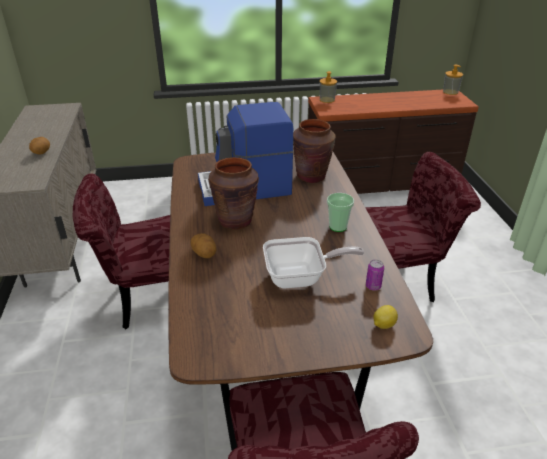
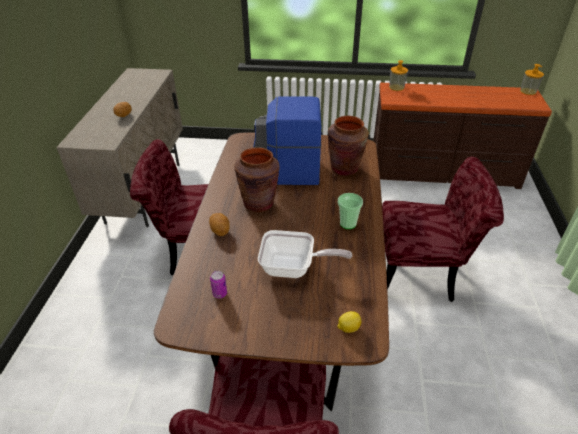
camera: 15 degrees right, 5 degrees up
(373, 286) = (355, 289): can -> can (220, 294)

